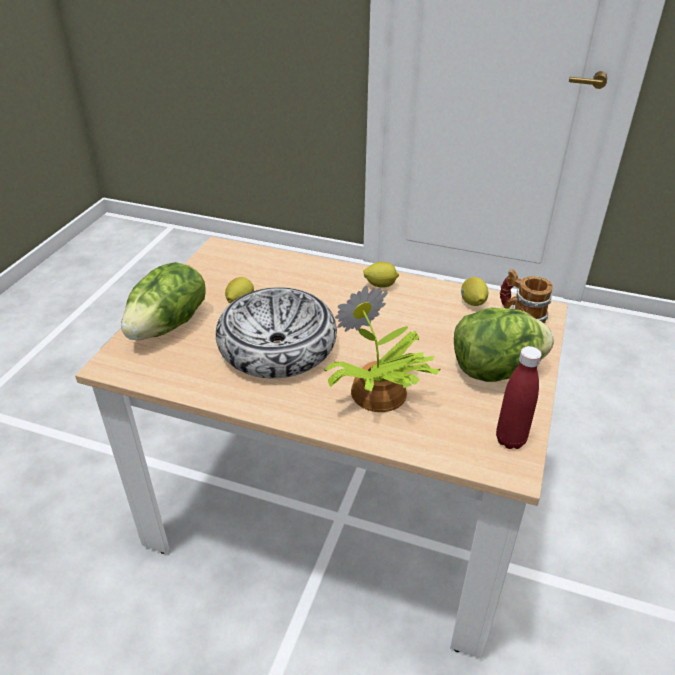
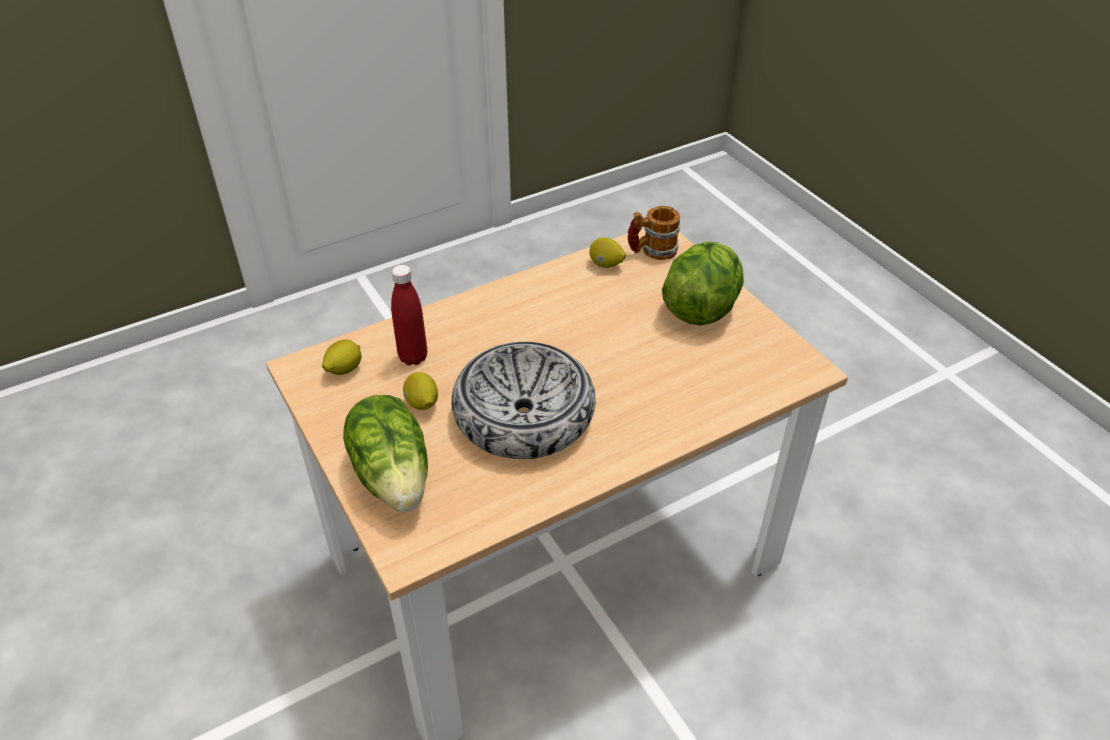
camera: 50 degrees left, 5 degrees up
(378, 394) = (659, 390): potted plant -> none
(380, 285) = (514, 298): lemon -> lemon (344, 369)
(510, 440) = (781, 352): red bottle -> red bottle (413, 357)

